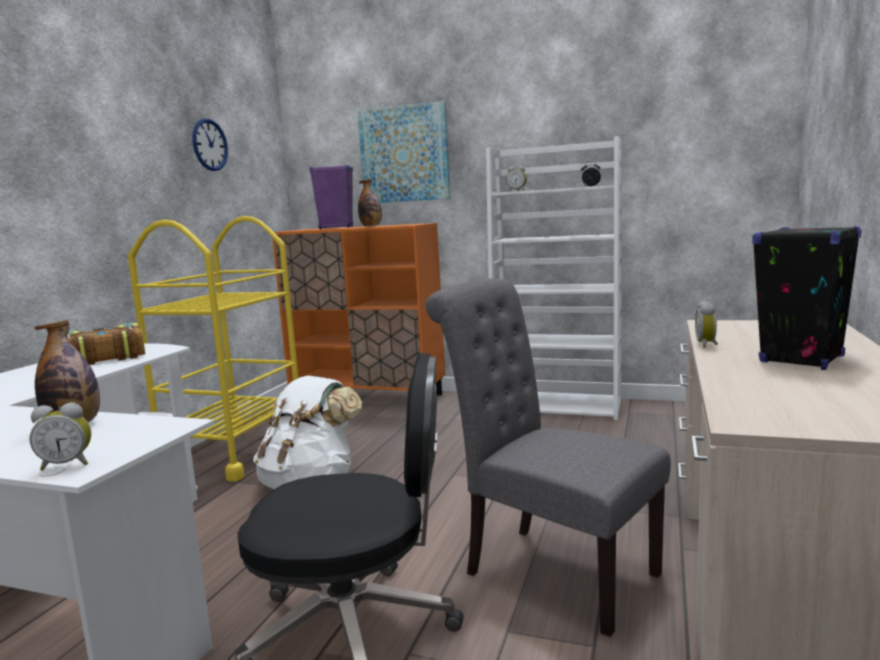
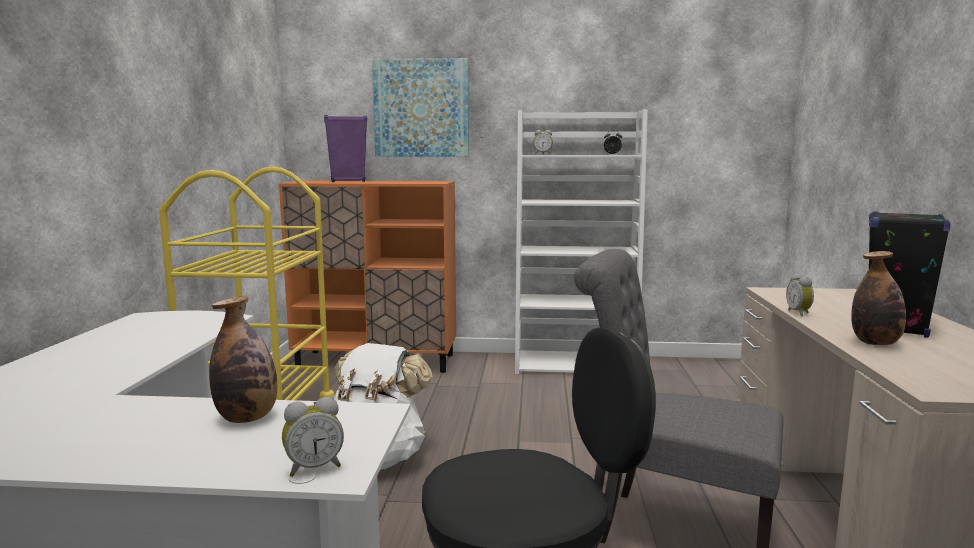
camera: 15 degrees left, 0 degrees up
(103, 357) = (156, 329): book -> none
(209, 145) = (223, 84): wall clock -> none
(371, 226) = (389, 181): bottle -> bottle (875, 343)

